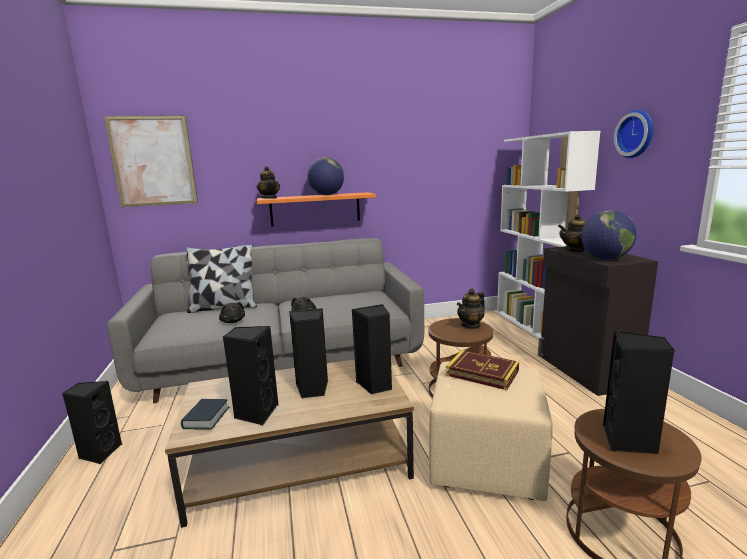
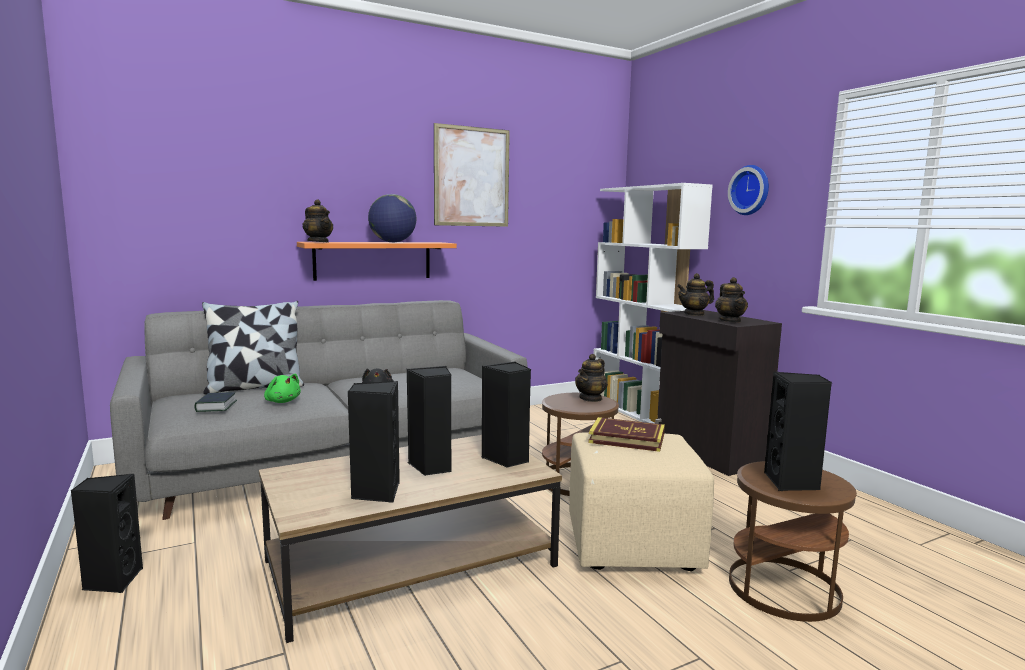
camera: 15 degrees left, 5 degrees down
(153, 161) = (152, 182): picture -> picture (472, 177)
(206, 418) = (312, 501): book -> book (216, 406)
(233, 321) = (282, 401): black plush toy -> green plush toy
(605, 258) = (730, 321): globe -> teapot

